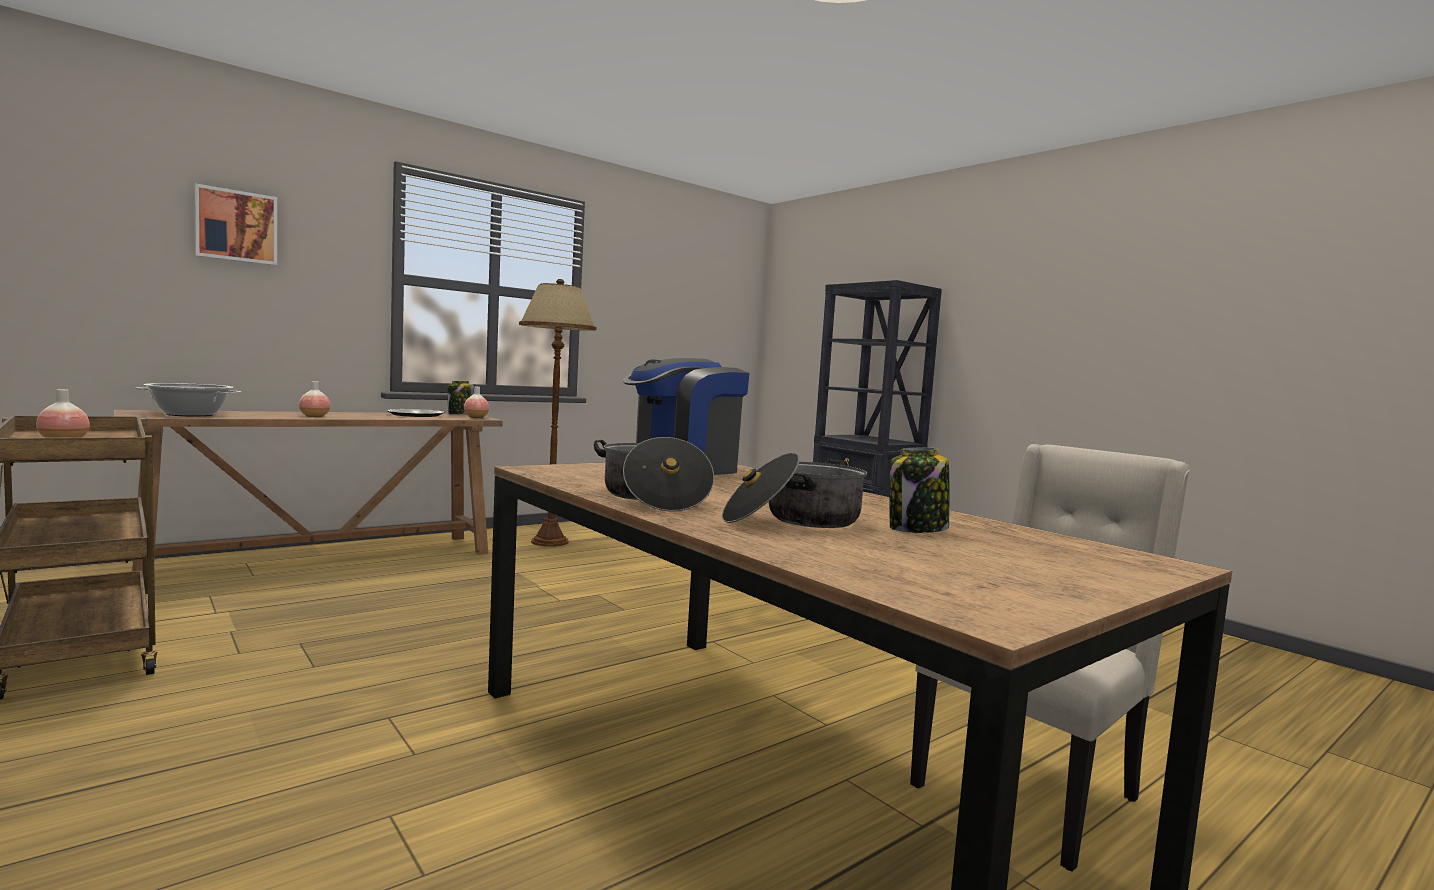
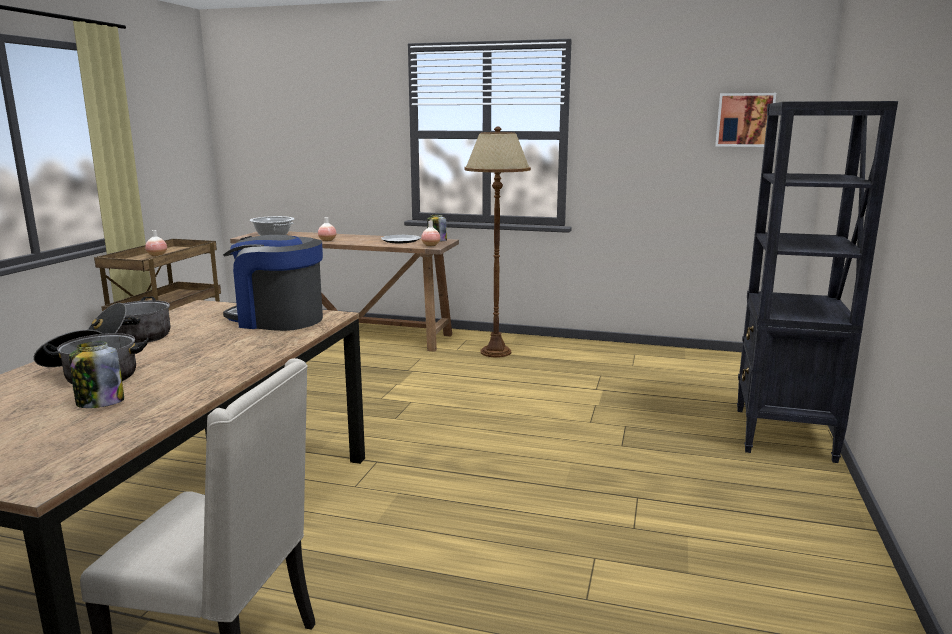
camera: 55 degrees right, 10 degrees up
(236, 226) = (319, 112): picture -> picture (744, 120)

